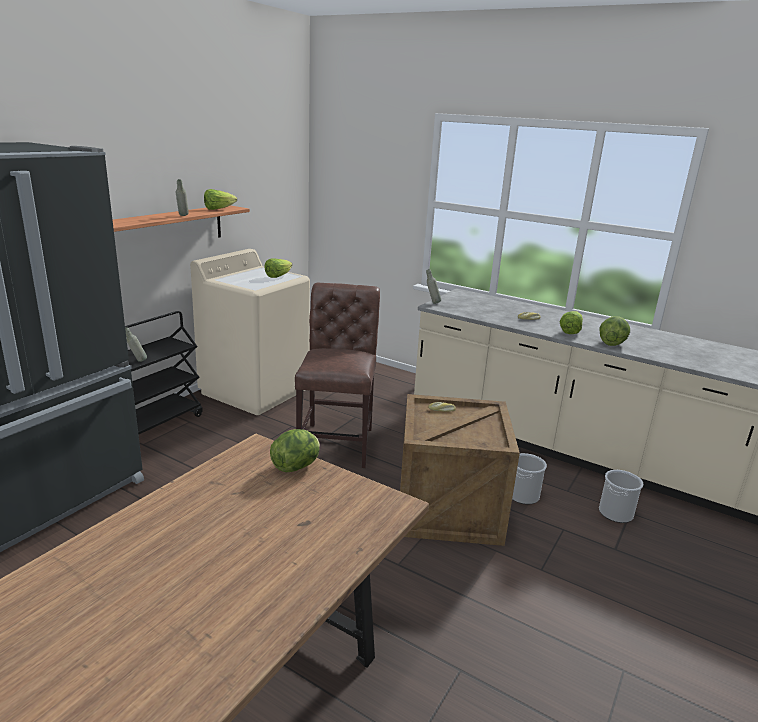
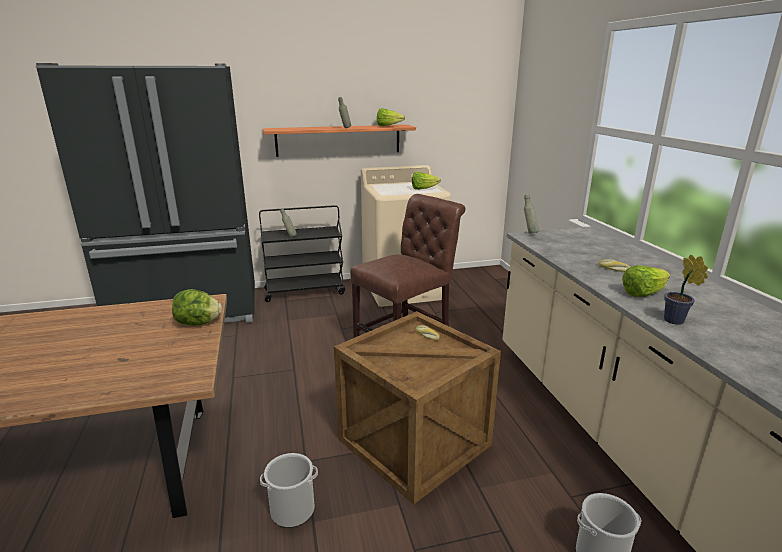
camera: 45 degrees right, 0 degrees up
(523, 495) = (508, 472): bucket -> bucket (292, 510)
(611, 343) = (676, 321): lettuce -> potted plant

